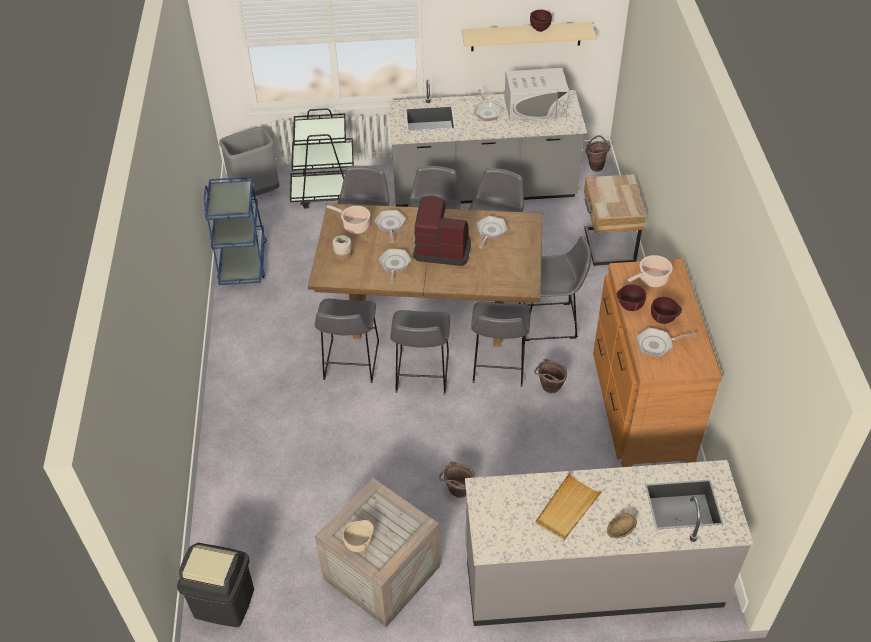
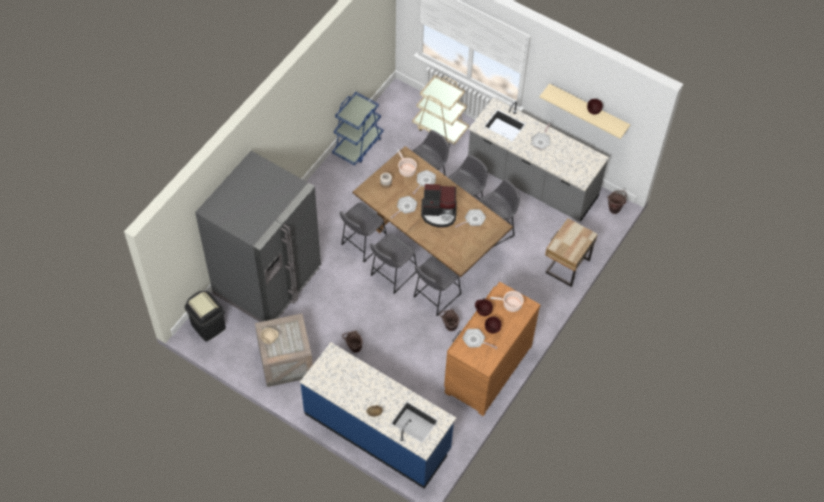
camera: 35 degrees right, 10 degrees up
(256, 192) = (401, 102): grey trash can -> none
(261, 486) = (267, 281): none -> grey fridge
(327, 193) = (440, 128): black cart -> beige cart
(442, 248) = (439, 213): coffee machine -> coffee machine turned 135 degrees clockwise
(535, 107) = (572, 155): white microwave -> none
(551, 322) = (487, 290): grey stool -> none
(567, 509) = (361, 387): beige tray -> none
(591, 576) = (377, 431): grey counter -> blue counter

